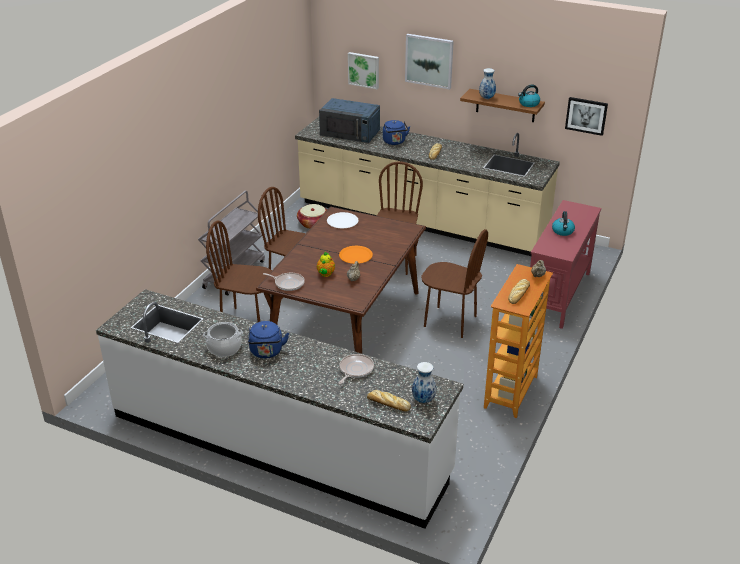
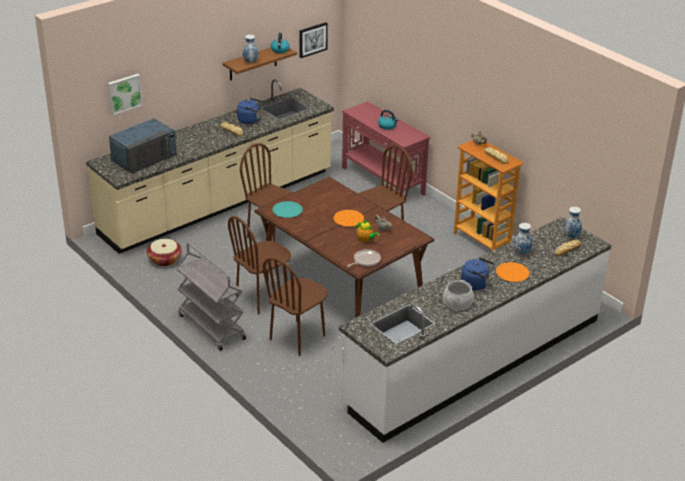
camera: 65 degrees left, 0 degrees up
(307, 372) = (512, 273): none -> orange plate
(342, 221) = (287, 210): white plate -> turquoise plate
(355, 370) = (521, 253): frying pan -> vase
(394, 142) = (189, 142): blue kettle -> blue kettle (250, 120)
(429, 61) = (185, 54): picture -> none

